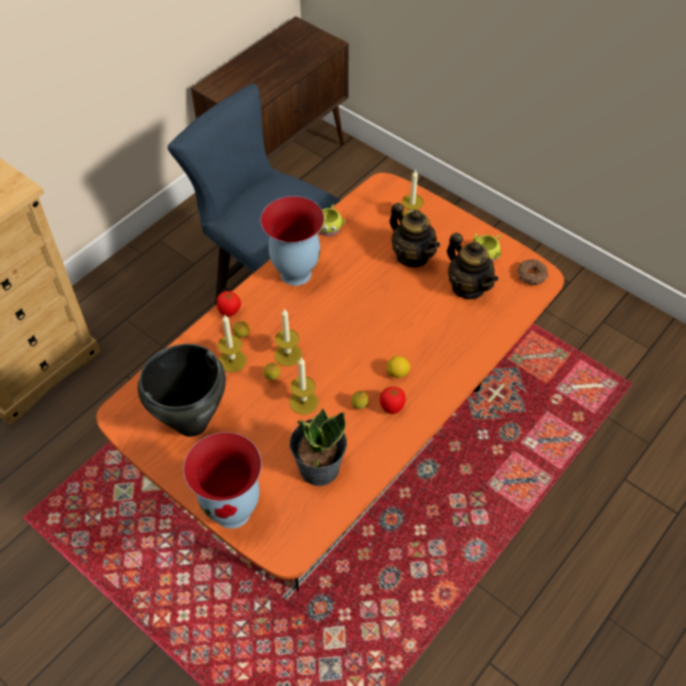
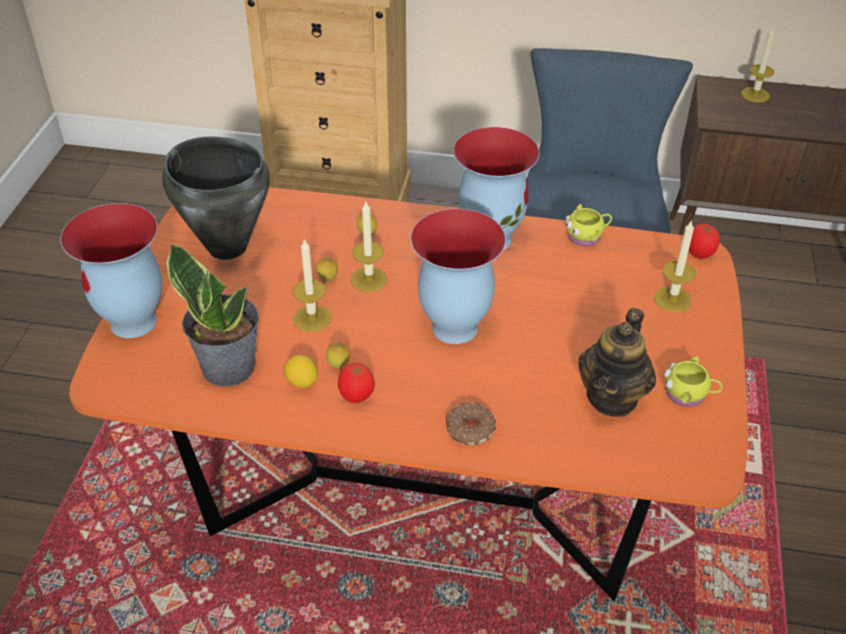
camera: 60 degrees right, 10 degrees down
(229, 312) = (392, 213): tomato -> tomato (699, 255)
(232, 360) = (328, 242): candle -> candle (755, 95)
(364, 332) = (453, 327): none -> vase
(397, 373) = (413, 382): lemon -> lemon (302, 382)
(412, 256) = (613, 323): teapot -> none
(531, 276) = (698, 458): donut -> donut (469, 429)

